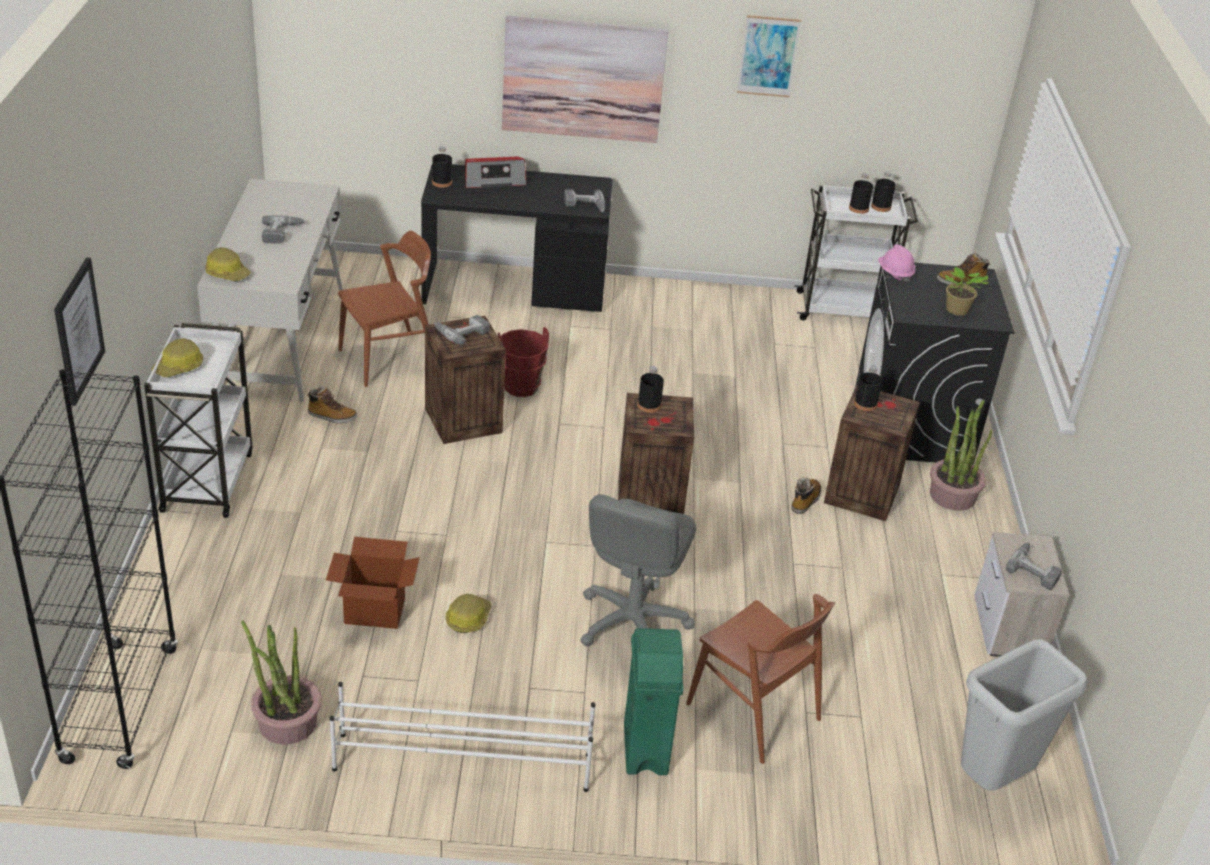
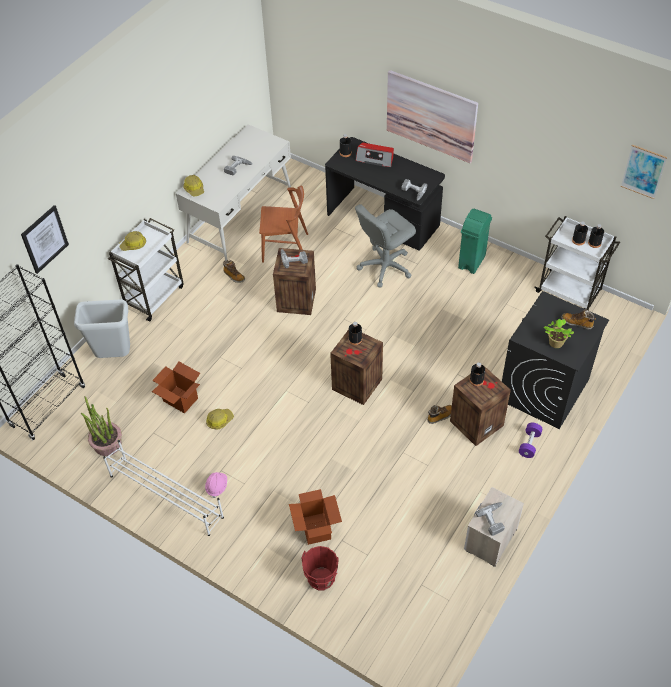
camera: 35 degrees right, 15 degrees up
(521, 387) = (341, 288): red bucket -> red bucket (321, 579)
(632, 623) = (294, 454): grey office chair -> grey office chair (385, 267)
(645, 750) = (250, 526): green trash can -> green trash can (471, 262)
(754, 711) = (316, 529): brown chair -> cardboard box
(768, 56) = (536, 134): picture -> picture (643, 171)
(895, 273) = (540, 304): pink hard hat -> pink hard hat (216, 487)
(952, 495) = (529, 444): potted plant -> purple dumbbell
(993, 781) = (406, 620): grey trash can -> grey trash can (114, 356)

